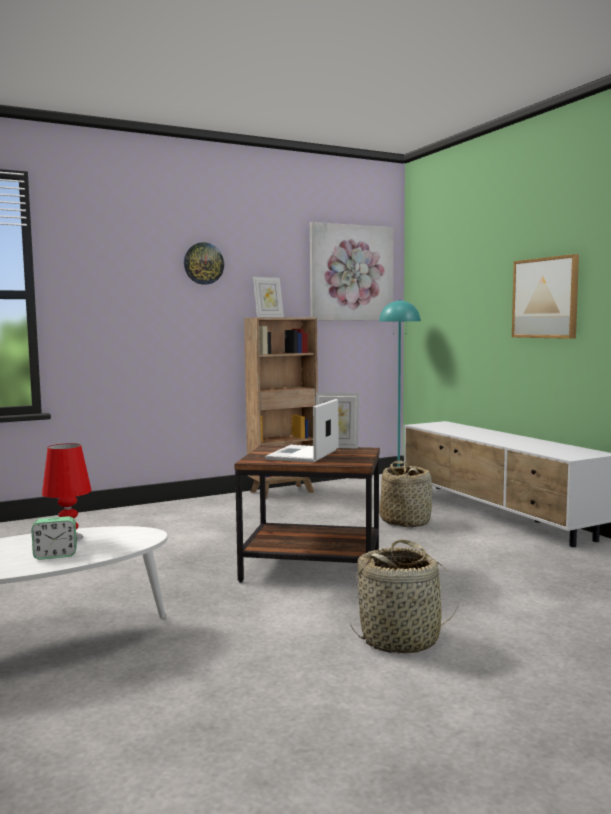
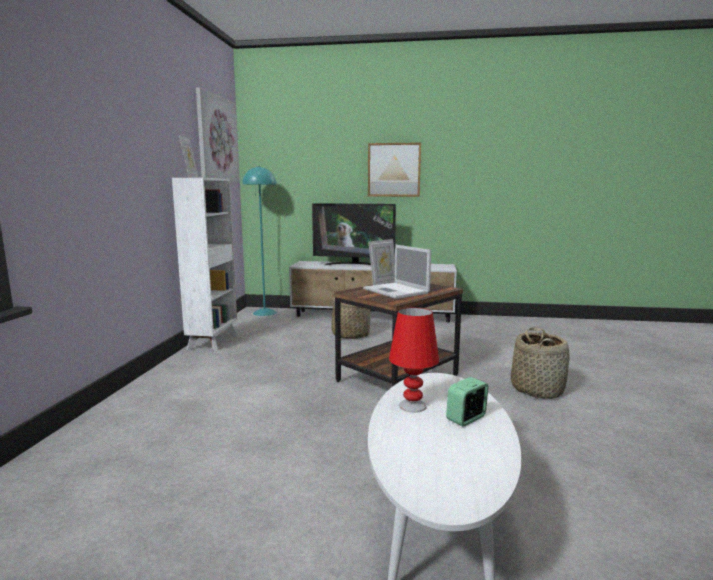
camera: 55 degrees left, 5 degrees up
(55, 555) = (466, 419): alarm clock -> alarm clock turned 150 degrees counterclockwise
(203, 263) = (137, 115): wall clock -> none
(283, 492) = (213, 342): brown bookcase -> white bookcase
(479, 433) = (354, 264): none -> television

